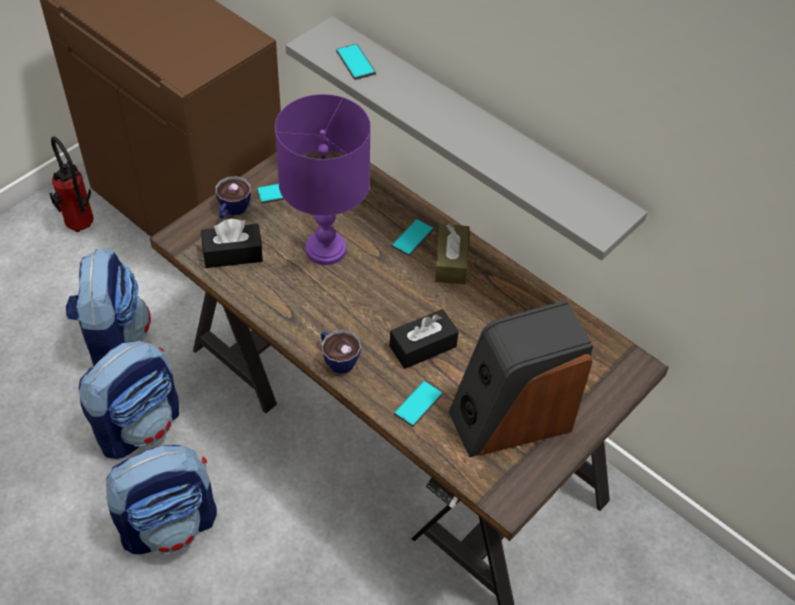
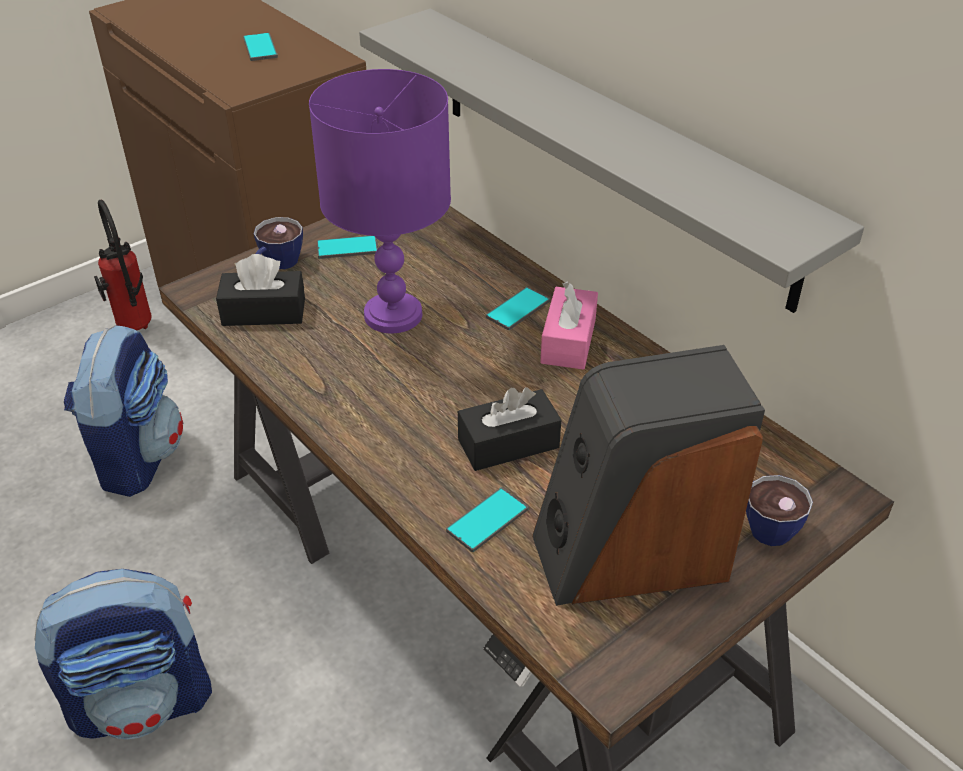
camera: 10 degrees right, 10 degrees down
(139, 426) = (139, 565): backpack -> none
(337, 359) = (377, 450): cup -> cup (763, 524)
(356, 62) = (449, 50): phone -> phone (260, 48)
(451, 262) = (568, 341): brown tissue box -> pink tissue box

